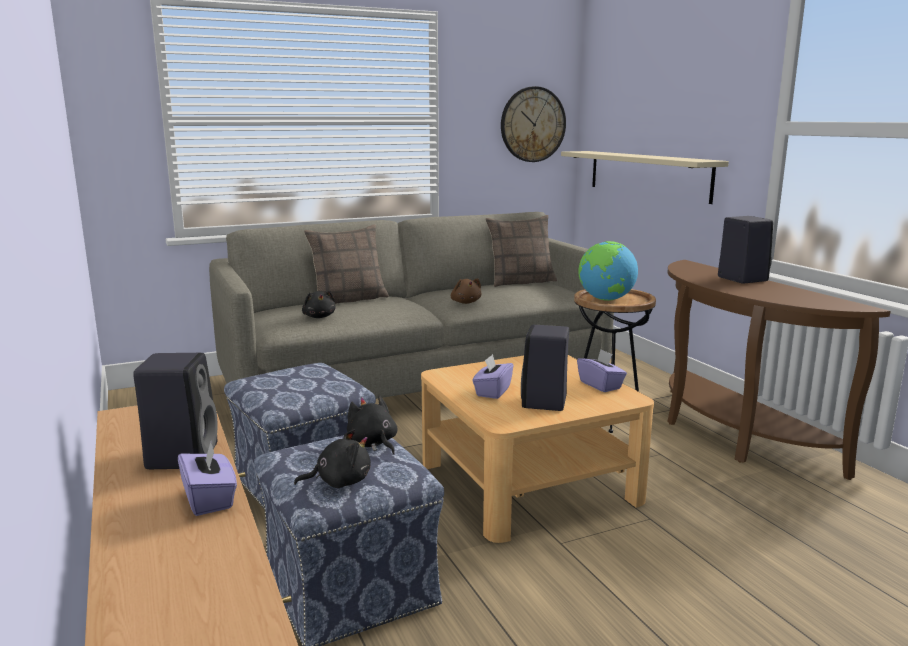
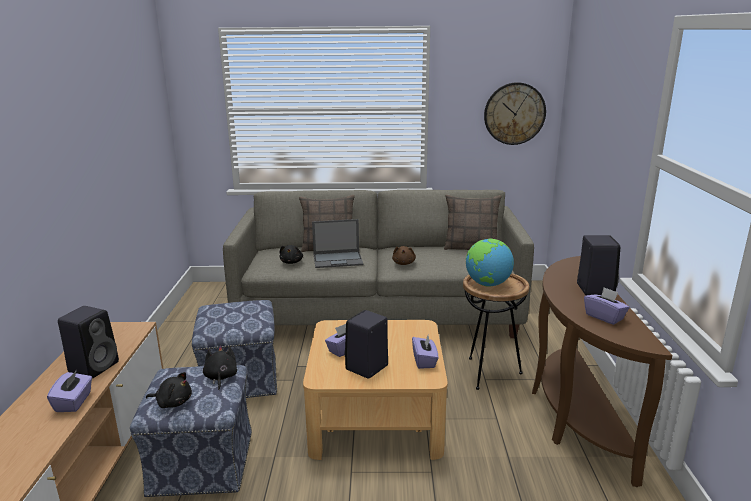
camera: 25 degrees right, 5 degrees up
(379, 308) = (338, 259): none -> laptop
(647, 175) = (587, 171): beige shelf -> none
(787, 295) = (604, 317): none -> purple tissue box

